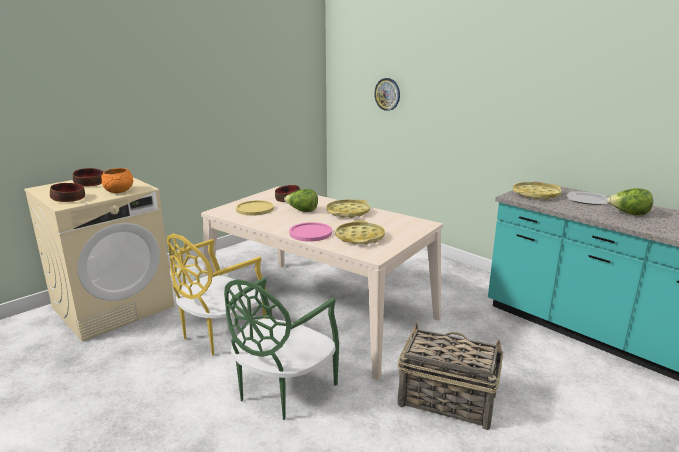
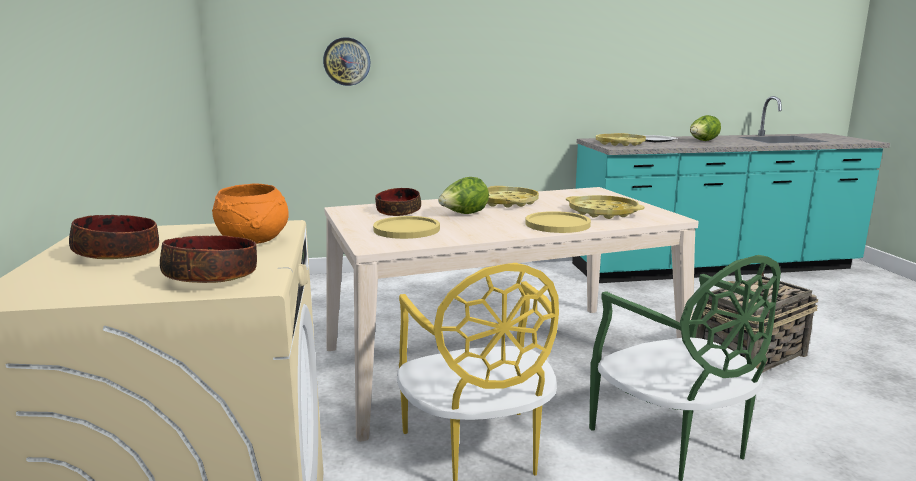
camera: 55 degrees left, 5 degrees down
(310, 233) = (557, 224): pink plate -> yellow plate

